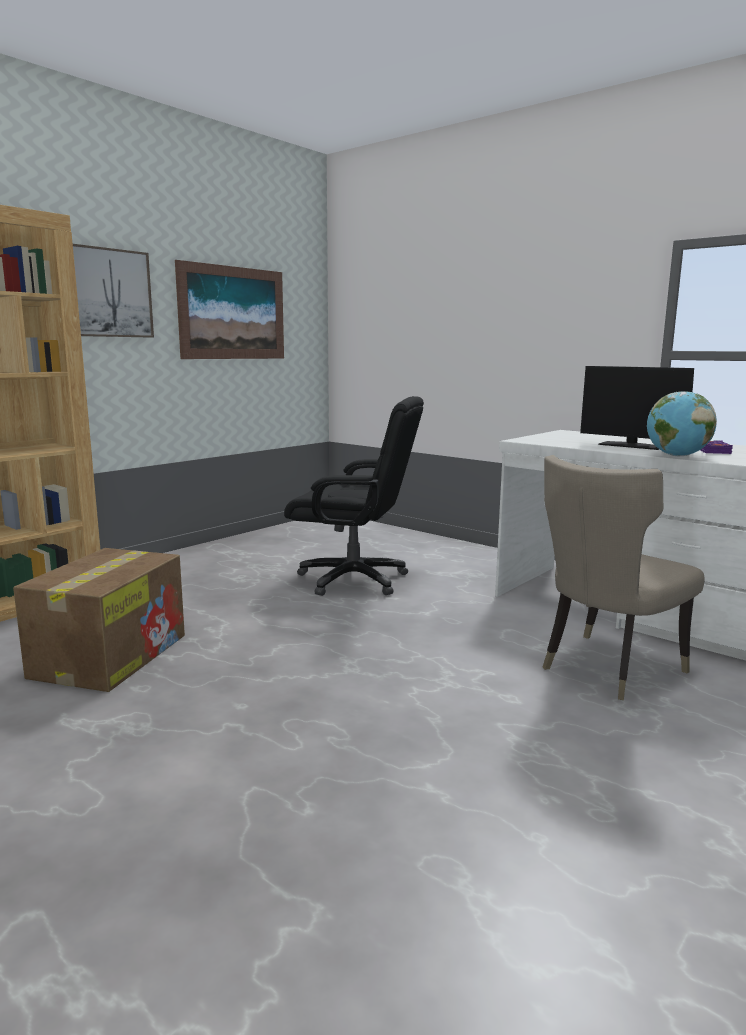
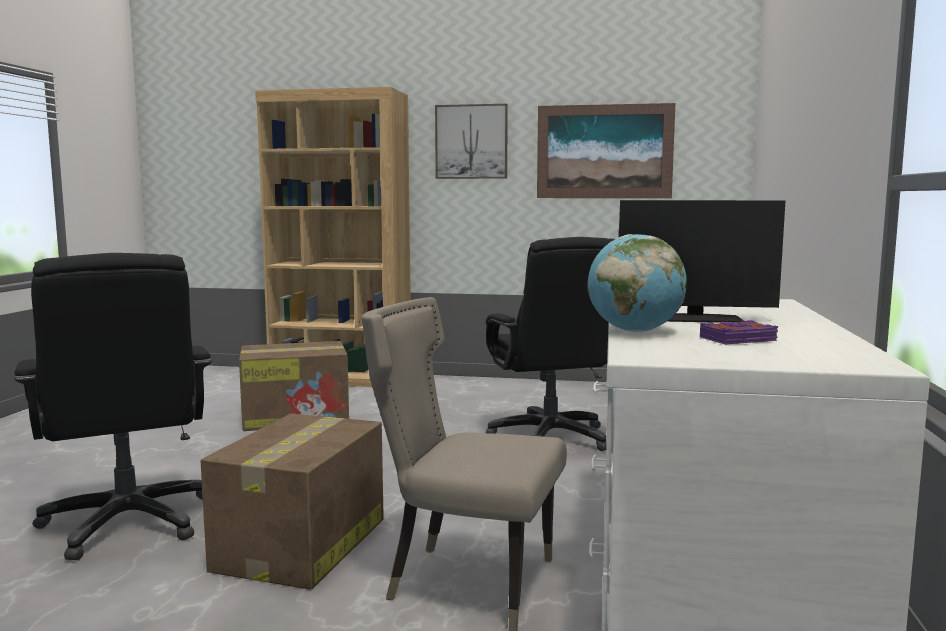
camera: 60 degrees right, 5 degrees down
(349, 804) = (128, 522): none -> black office chair
(496, 715) = (300, 545): none -> cardboard box
(631, 445) = (694, 319): monitor -> monitor turned 90 degrees counterclockwise

